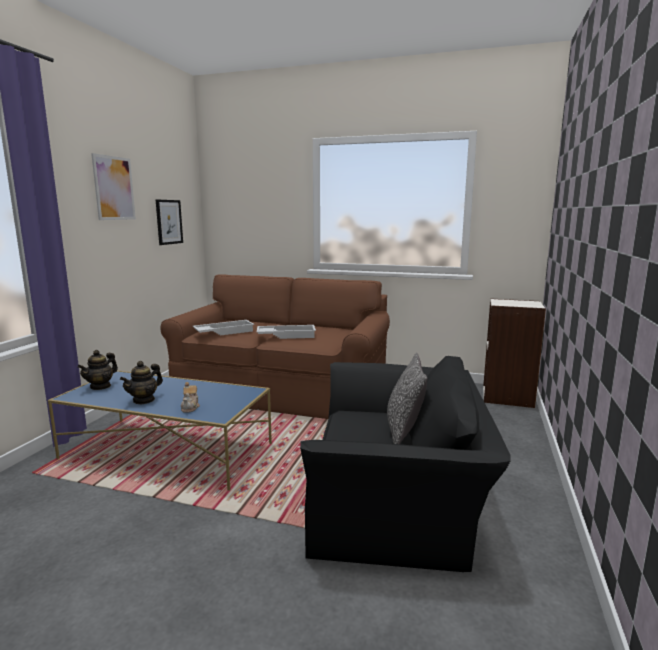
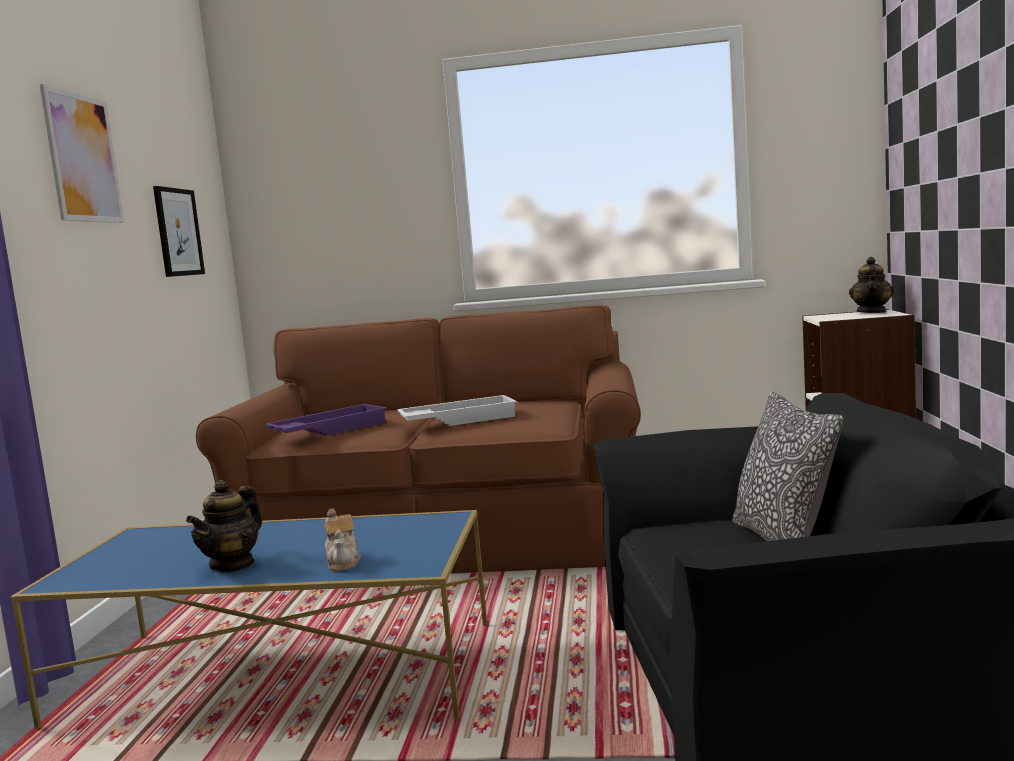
camera: 10 degrees left, 5 degrees down
(100, 386) = (115, 557): teapot -> teapot (872, 312)
(224, 332) = (329, 430): white tray -> purple tray

